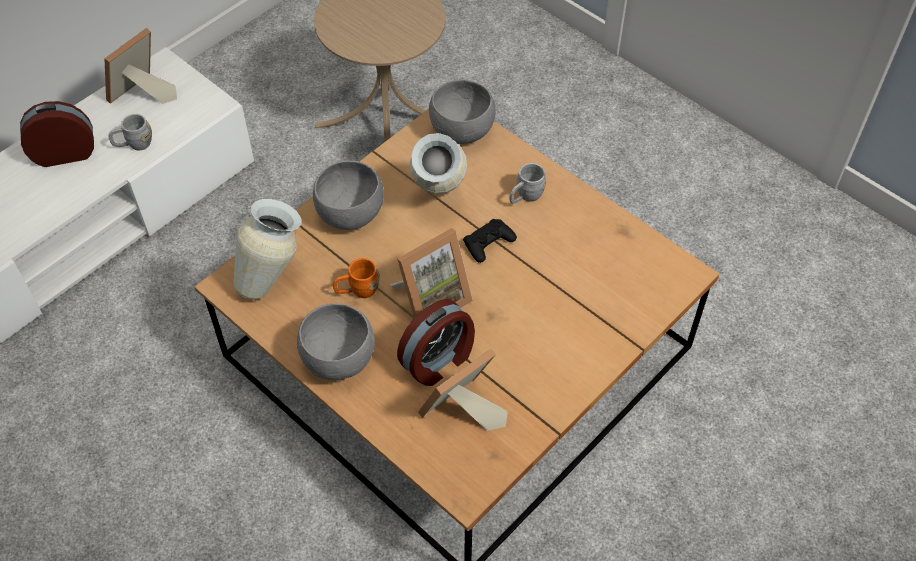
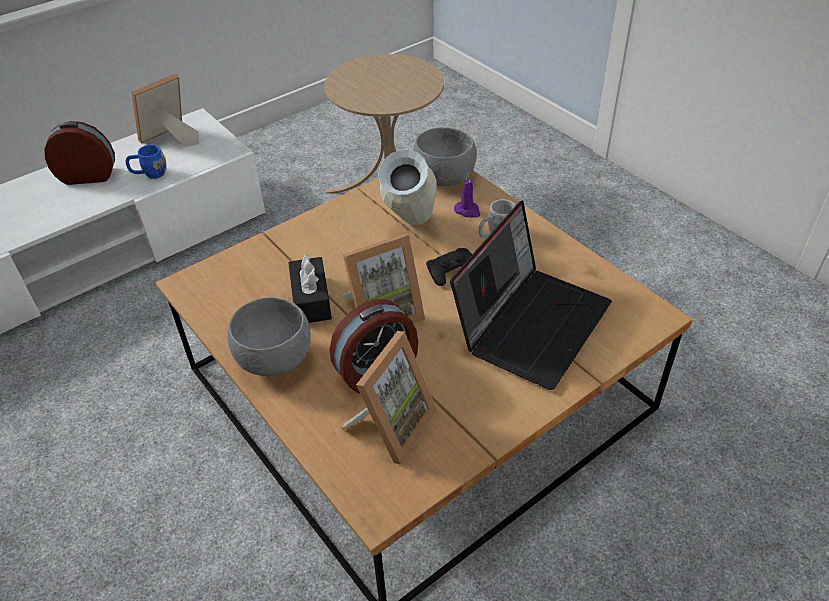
camera: 10 degrees right, 10 degrees down
(134, 144) = (149, 174): grey mug -> blue mug
(274, 279) = (233, 283): vase -> none
(350, 214) = (322, 235): grey bowl -> none
(357, 290) = (311, 300): orange mug -> black tissue box
(462, 413) = (391, 426): picture frame -> picture frame turned 150 degrees clockwise
(492, 170) = (468, 211): none -> purple candle
(572, 293) = (531, 322): none -> laptop

